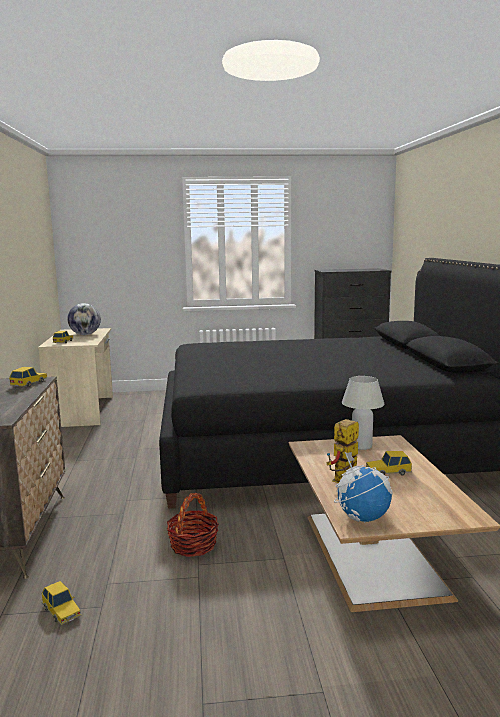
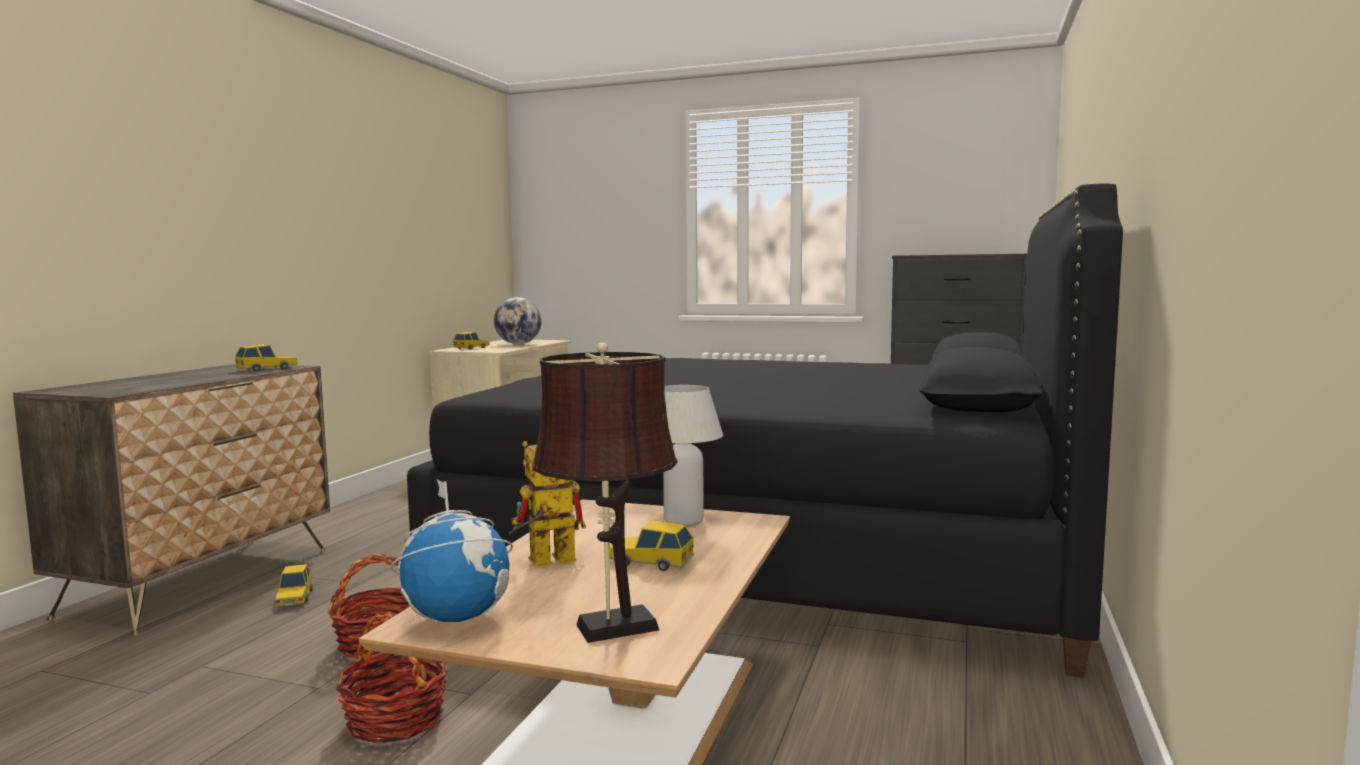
camera: 25 degrees right, 5 degrees down
(61, 611) = (101, 685): toy car -> toy car (294, 597)
(266, 581) = (395, 720): none -> basket
(433, 508) = (609, 629): none -> brown table lamp

